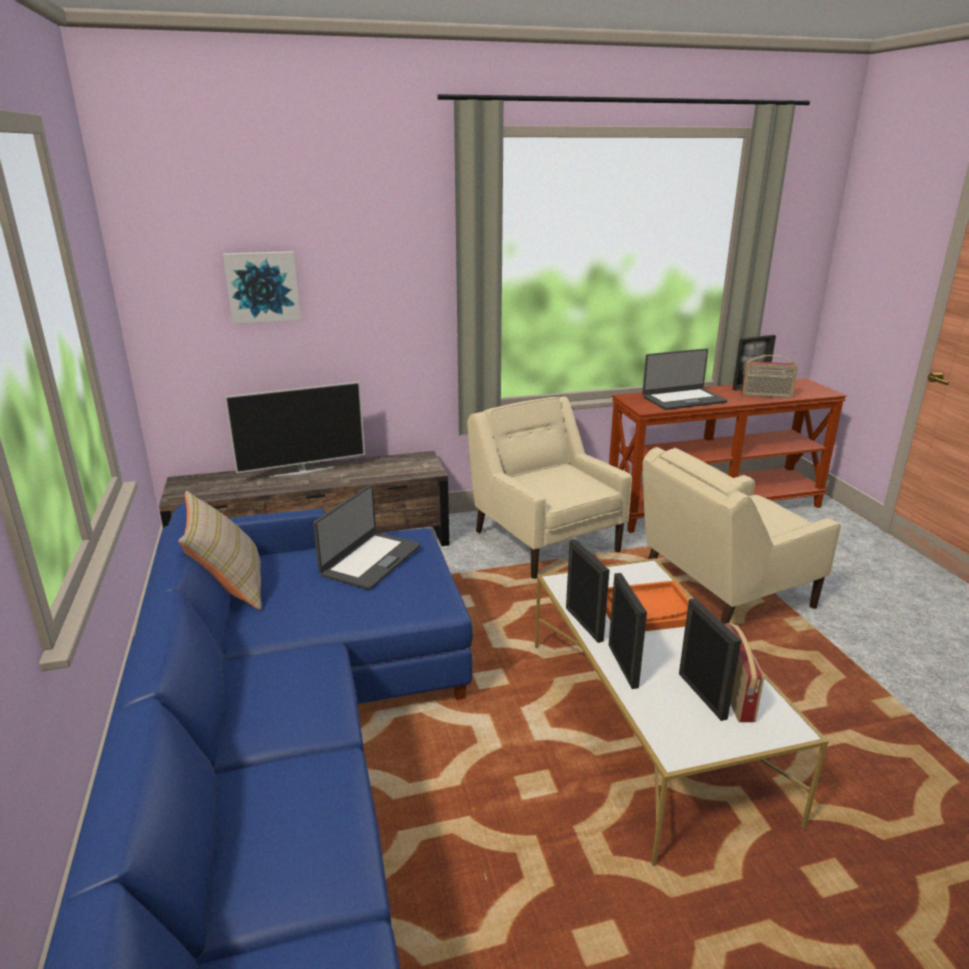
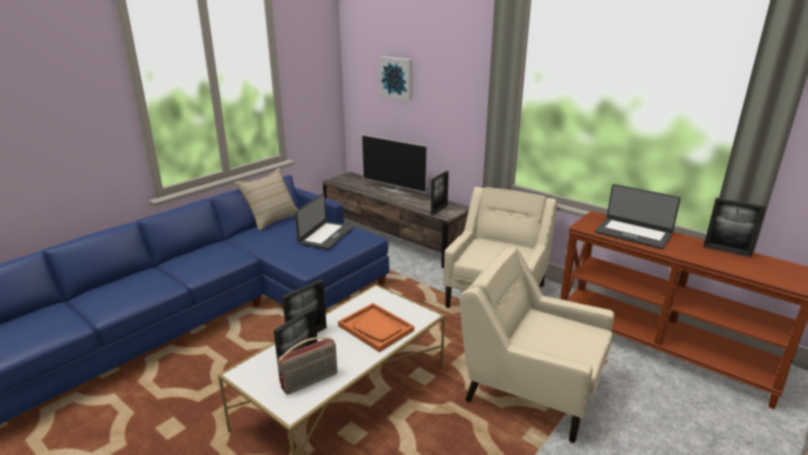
camera: 55 degrees right, 0 degrees up
(370, 560) = (325, 235): laptop -> laptop turned 60 degrees counterclockwise
(584, 624) = (337, 312): picture frame -> picture frame (439, 210)
(766, 396) = (719, 261): radio -> none

